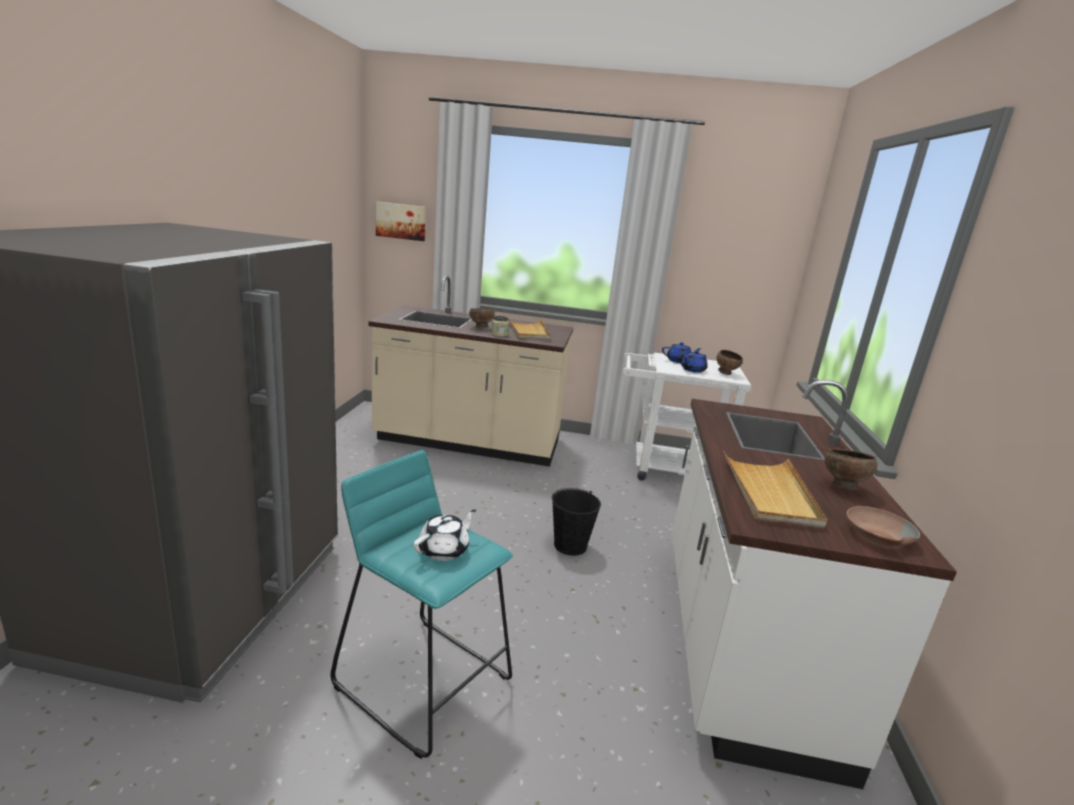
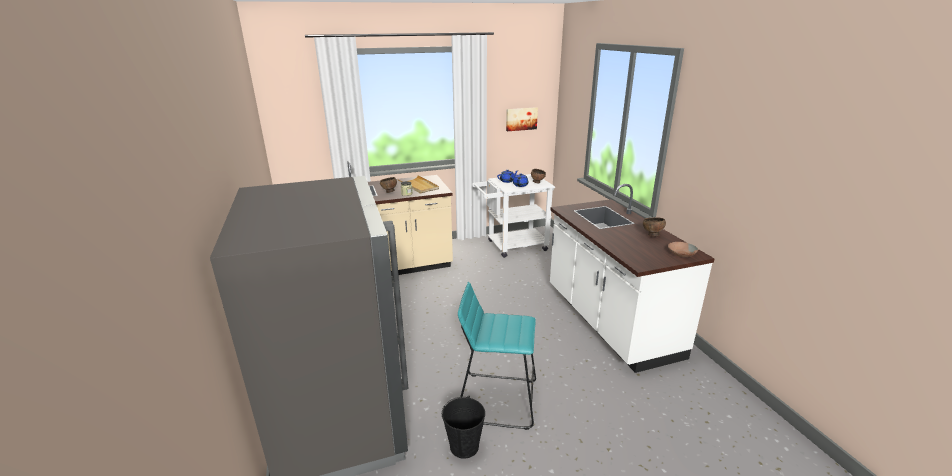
camera: 25 degrees left, 5 degrees up
(401, 221) = (294, 126): picture -> picture (521, 119)
(444, 550) = (508, 327): white teapot -> none
(570, 545) = (502, 307): black bucket -> black bucket (464, 446)
(769, 492) = (631, 248): beige tray -> none

